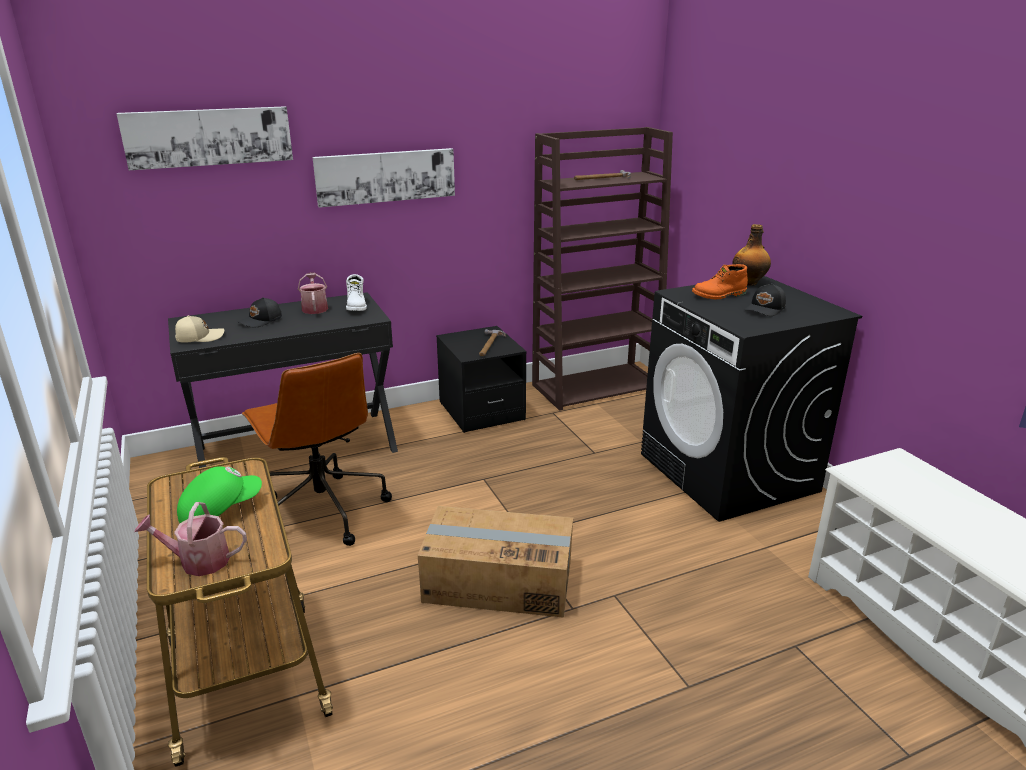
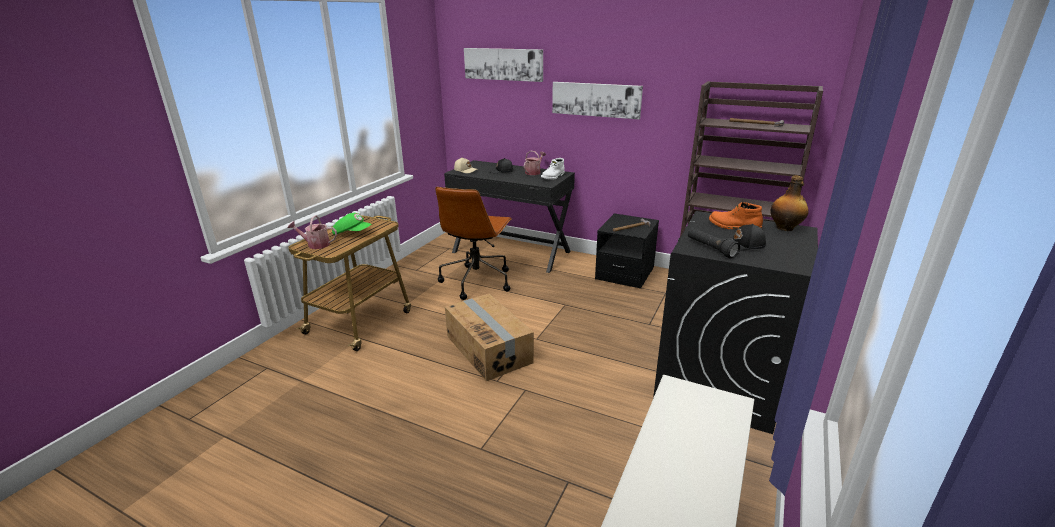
camera: 50 degrees right, 0 degrees up
(198, 561) = (315, 245): watering can -> watering can turned 45 degrees counterclockwise
(758, 322) = (710, 249): none -> black flashlight

